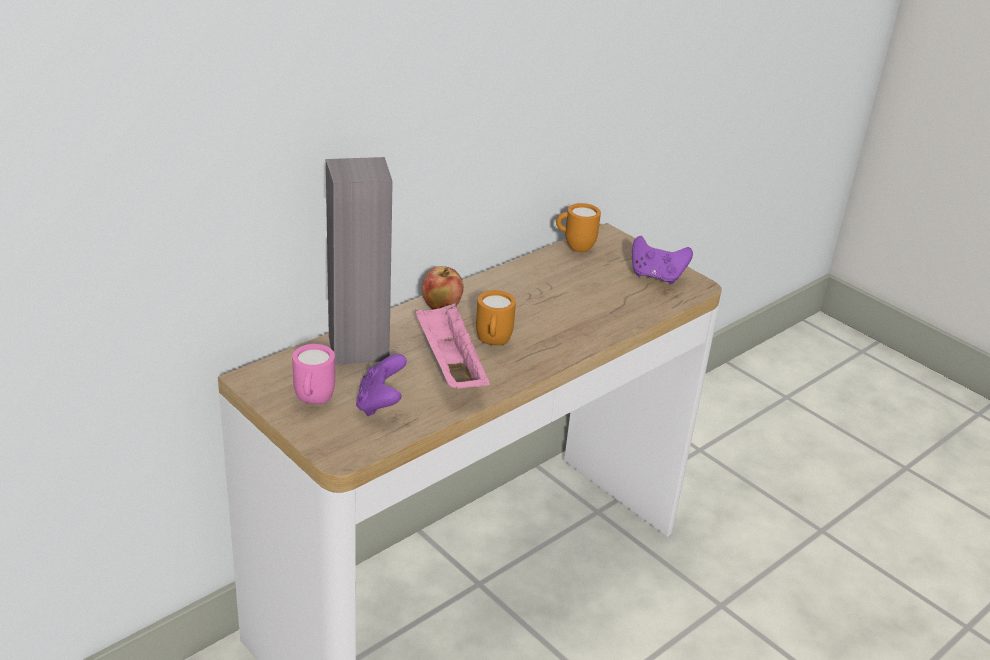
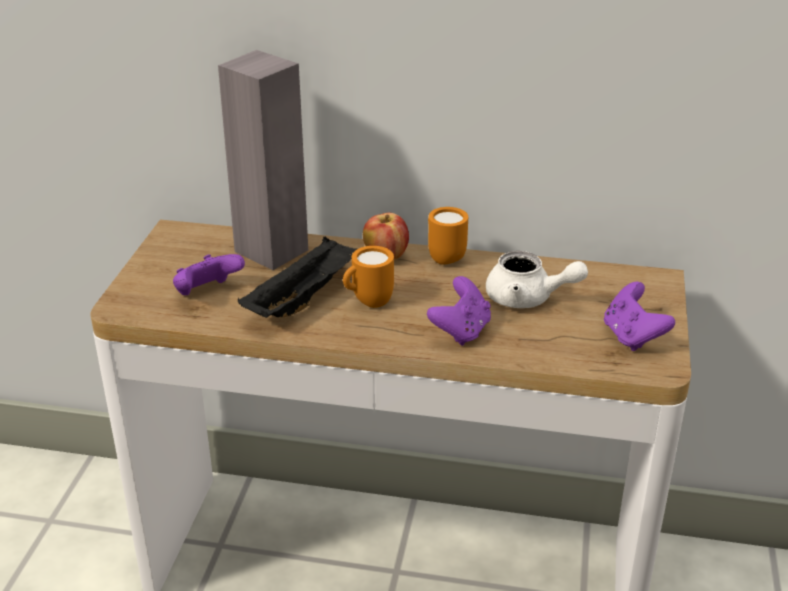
camera: 55 degrees right, 0 degrees up
(313, 402) = (173, 266): pink mug -> none
(449, 365) = (304, 298): pink tray -> black tray
(570, 285) = (528, 299): none -> white teapot
(574, 247) = (602, 273): orange mug -> orange mug (443, 256)
(576, 327) = (461, 331): none -> purple game controller

